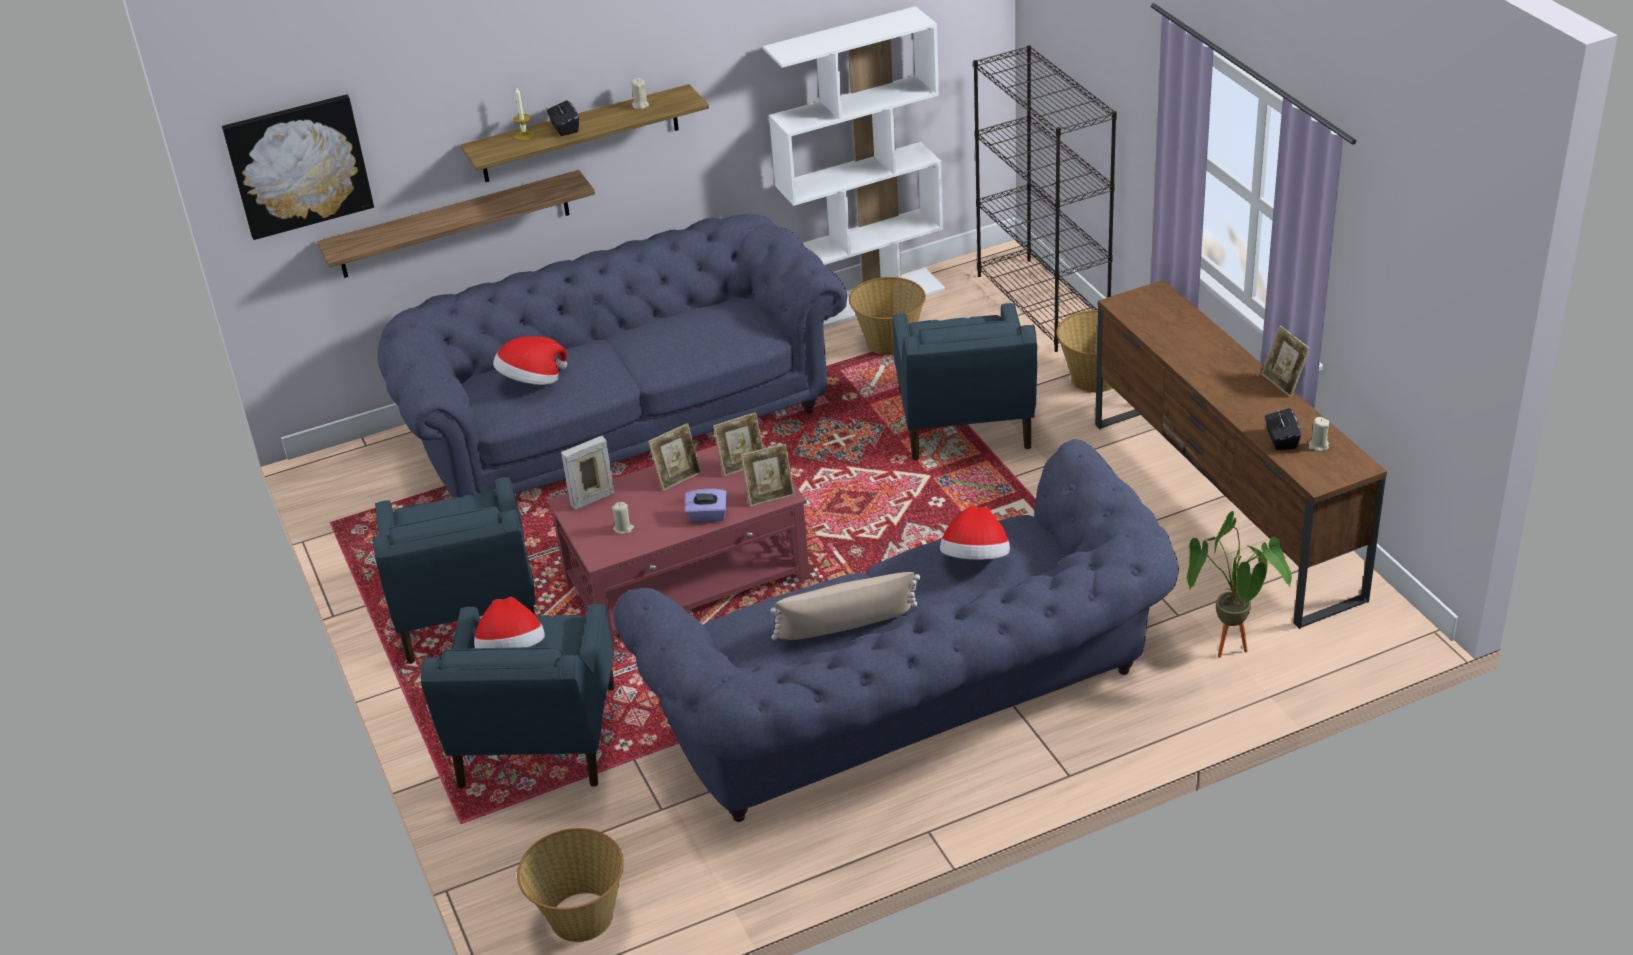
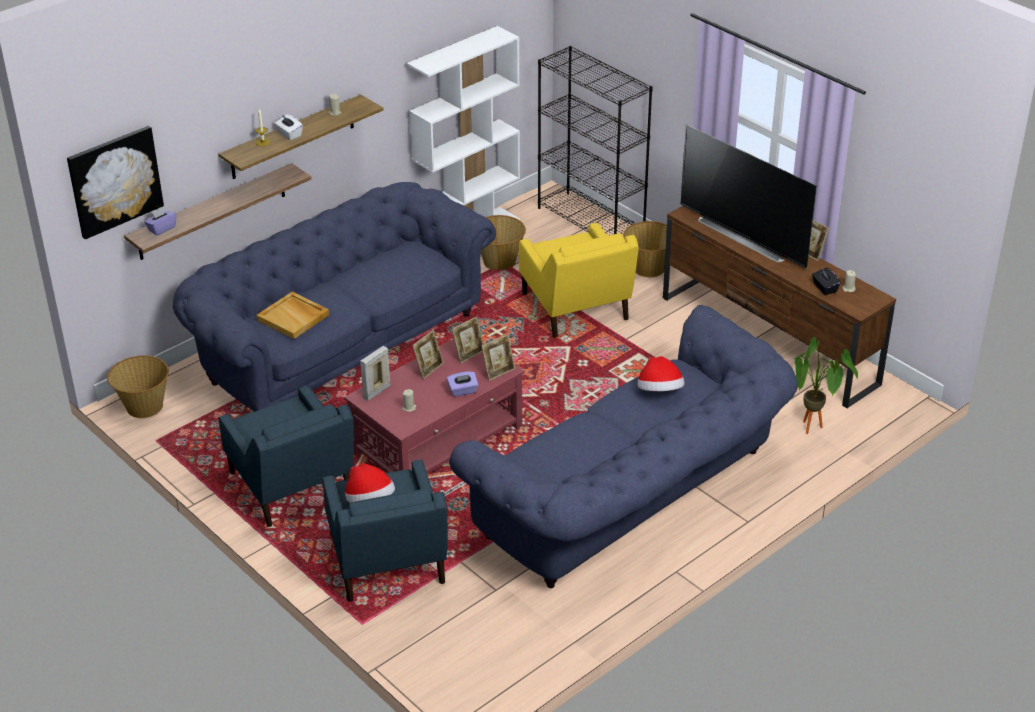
camera: 20 degrees left, 0 degrees up
(366, 238) = (161, 229): none -> purple tissue box
(532, 381) = (294, 317): hat -> beige tray
(564, 128) = (289, 134): black tissue box -> white tissue box
(580, 917) = (476, 667): basket -> basket (144, 407)
(845, 627) = (597, 447): beige pillow -> none
(963, 423) = (575, 309): blue armchair -> yellow armchair
(1198, 346) = (746, 236): none -> television

